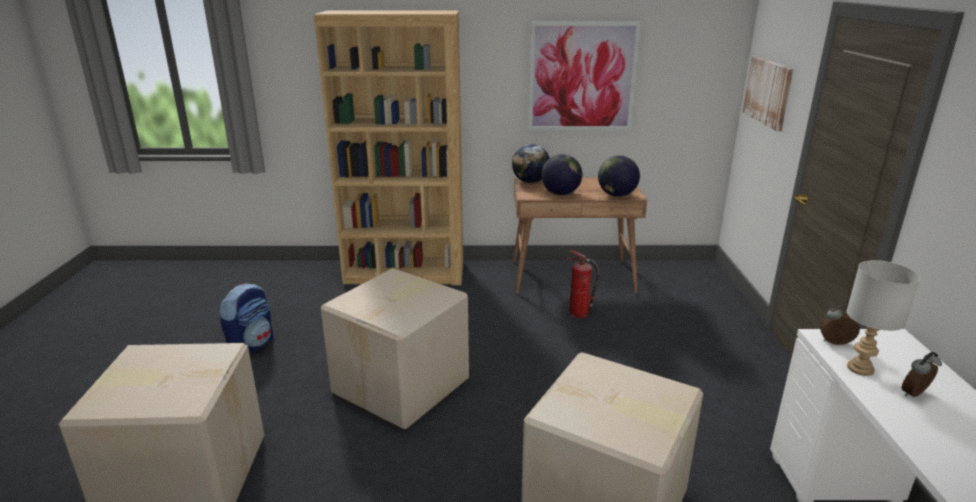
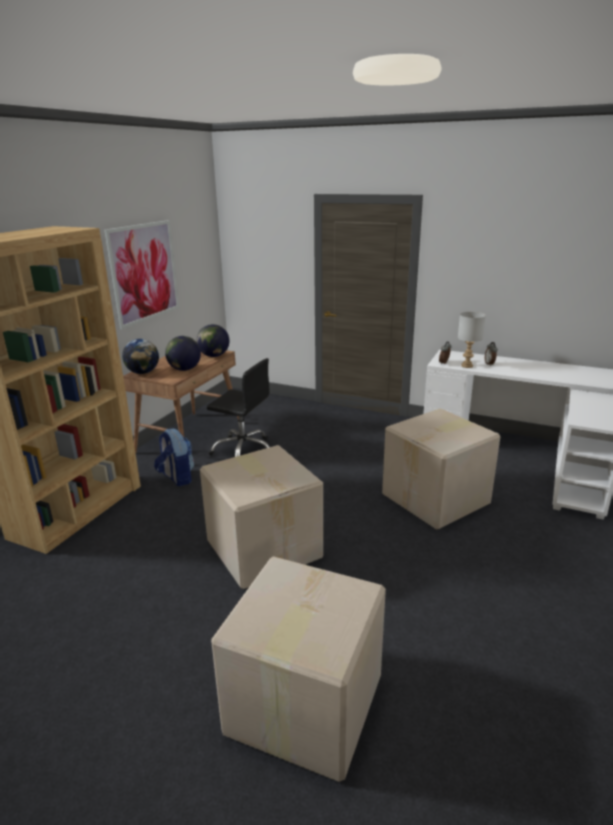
camera: 65 degrees left, 0 degrees up
(251, 345) = (102, 639): backpack -> backpack (176, 478)
(579, 314) = (243, 450): fire extinguisher -> black office chair
(768, 92) = (258, 258): picture -> none

